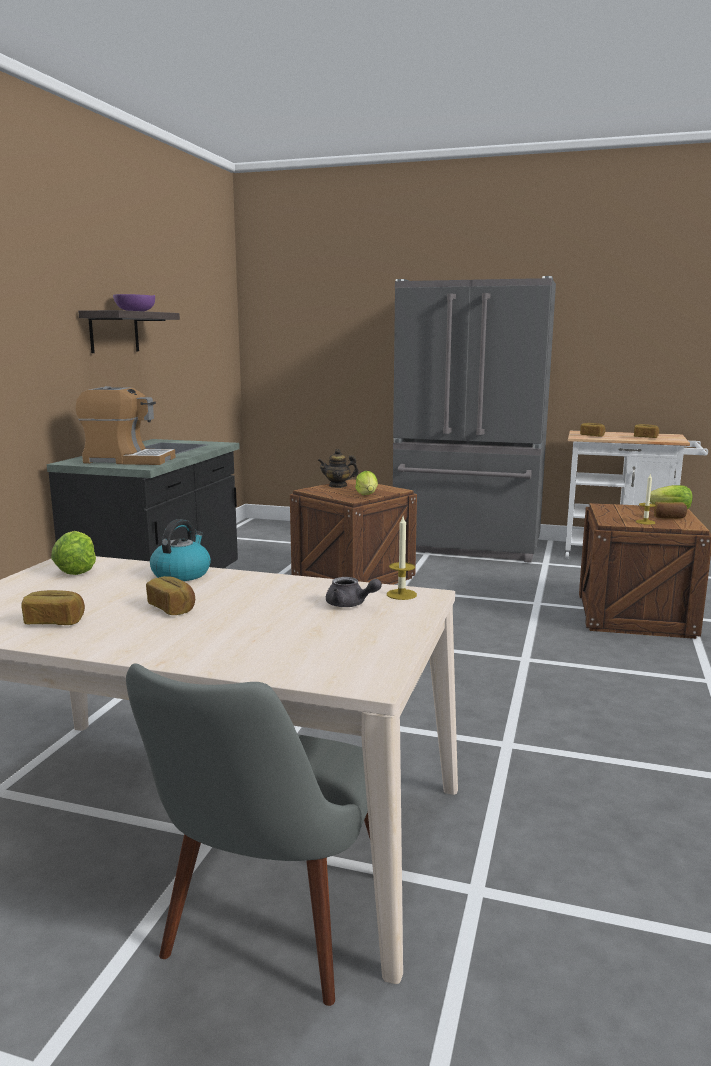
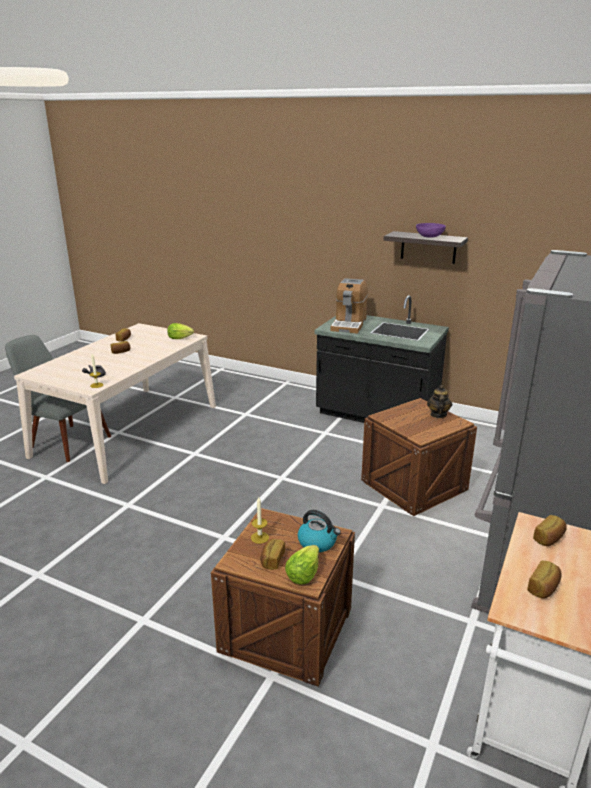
camera: 100 degrees right, 10 degrees up
(181, 574) = (160, 352): kettle -> kettle (318, 542)
(367, 495) = (397, 423): lettuce -> none

